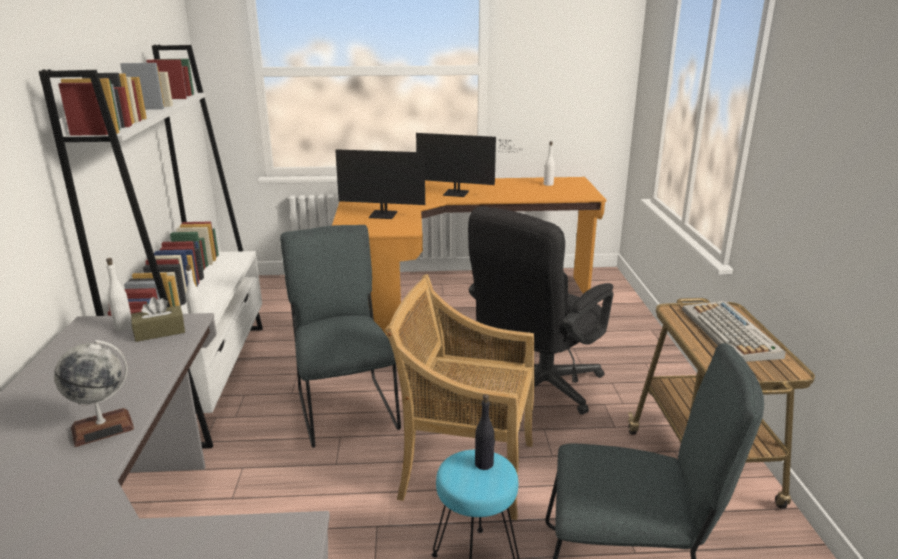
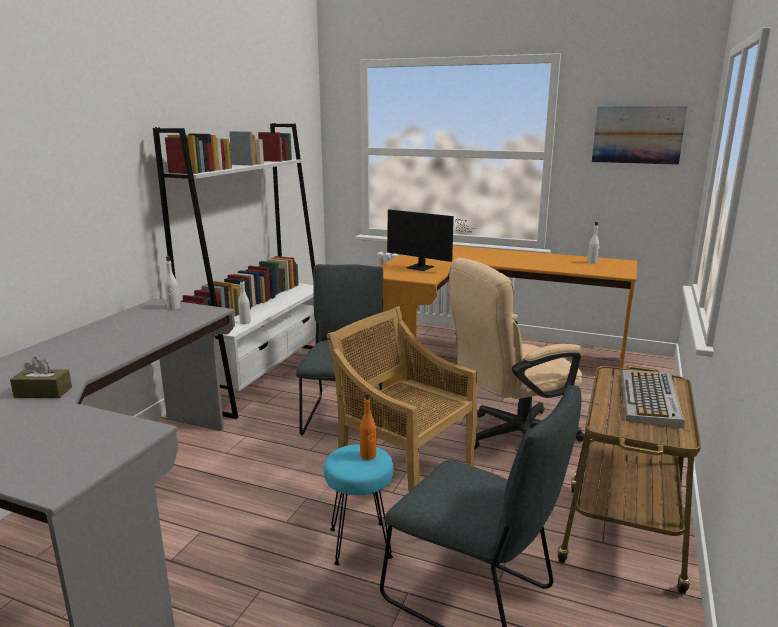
camera: 25 degrees right, 5 degrees down
(103, 428) = (105, 356): globe -> none
(160, 332) = (190, 314): brown tissue box -> brown tissue box (43, 392)
(459, 194) = (501, 260): monitor -> none
(484, 464) = (368, 456): black bottle -> orange bottle
(536, 390) = (511, 437): black office chair -> beige office chair
(573, 44) = (637, 135): none -> picture

